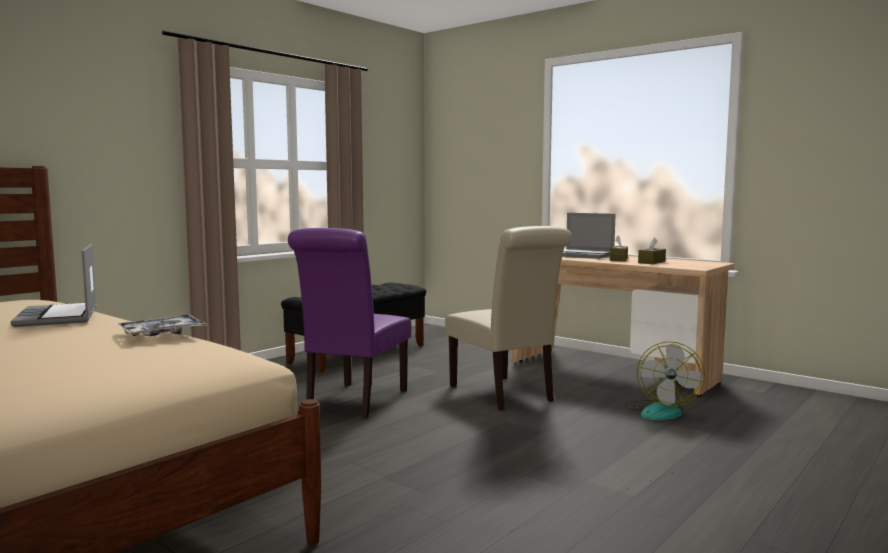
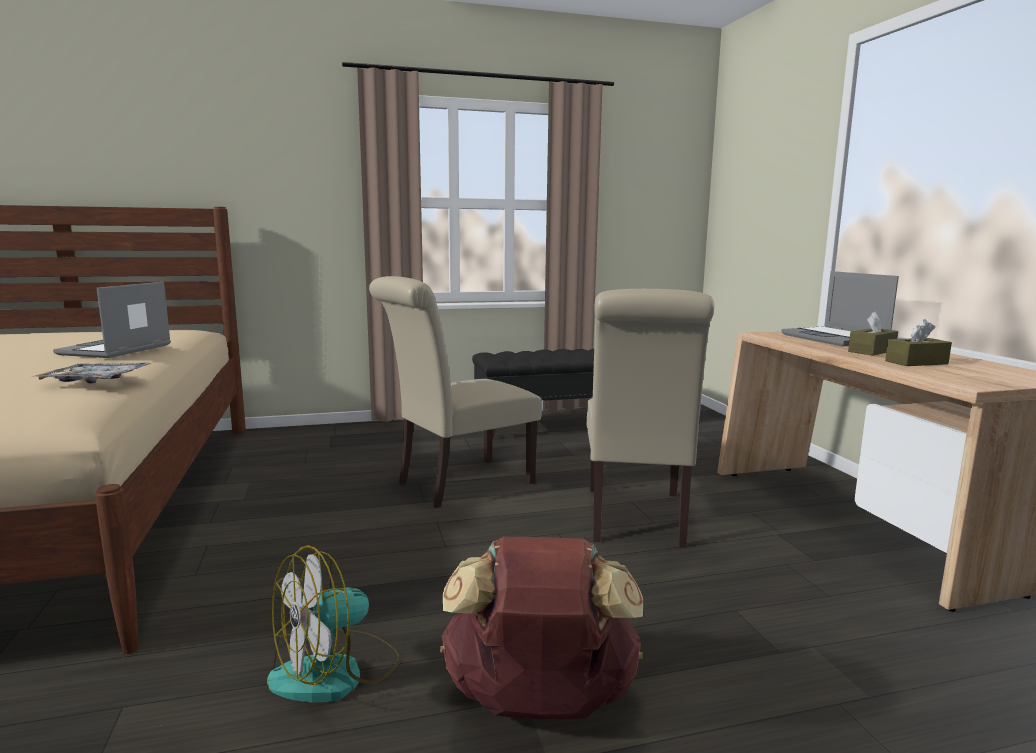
camera: 35 degrees right, 5 degrees up
(353, 402) = (458, 484): purple chair -> beige chair
(597, 480) = (539, 705): none -> brown backpack
(660, 411) = (832, 616): fan -> fan (337, 672)

